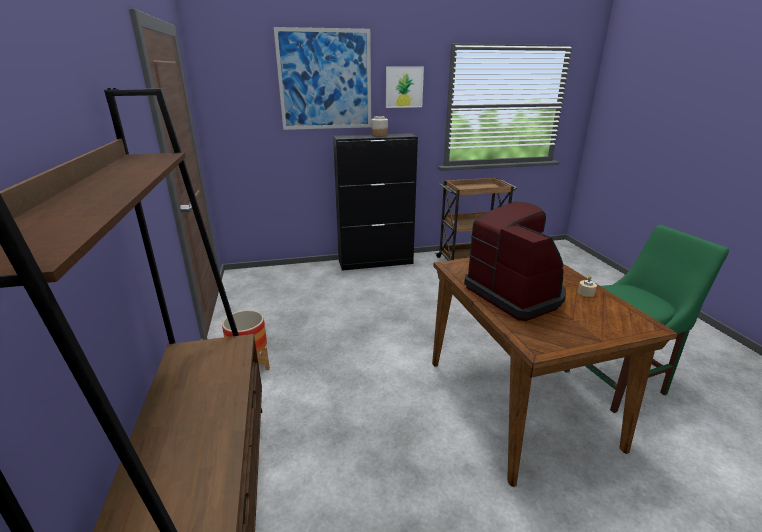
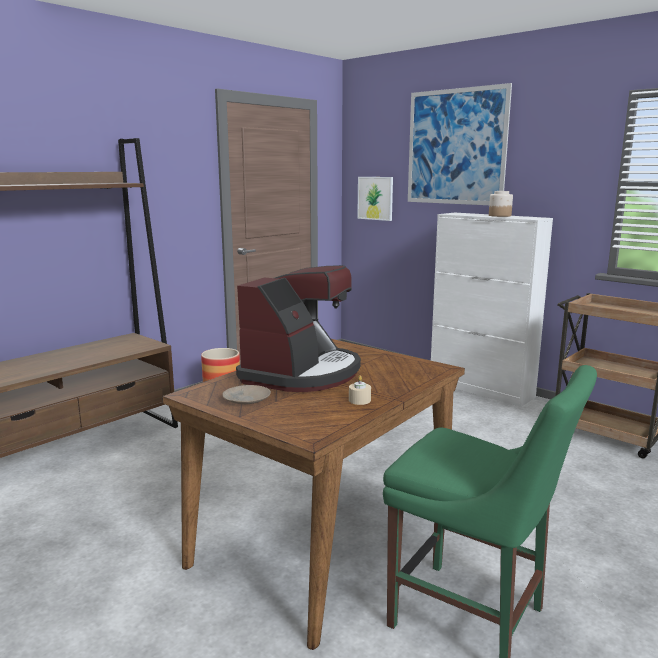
camera: 55 degrees right, 10 degrees down
(376, 262) = (481, 389): black cabinet -> white cabinet
(404, 87) = (551, 154): picture -> picture (375, 198)
(565, 329) = (246, 400): none -> beige plate

